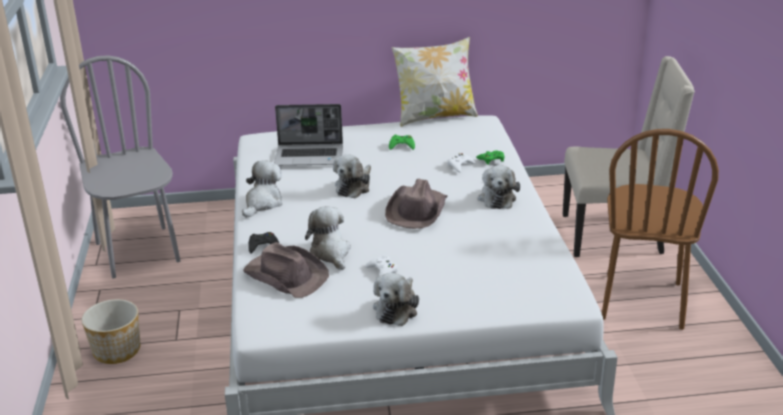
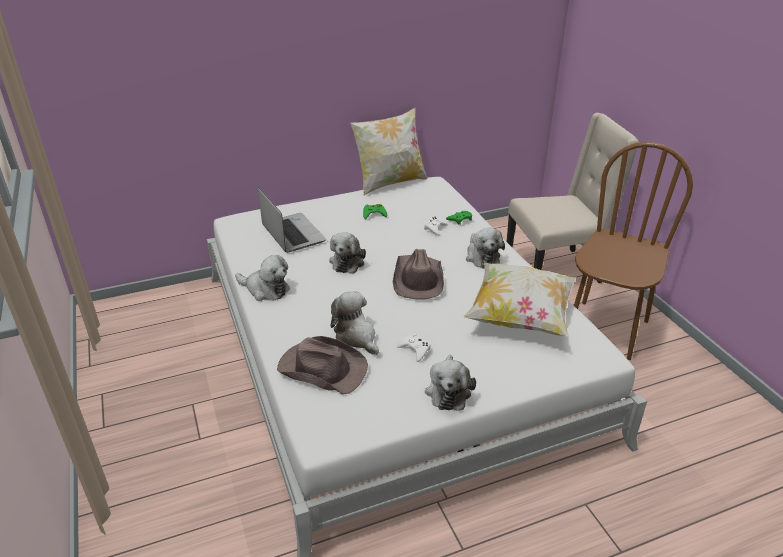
camera: 15 degrees left, 5 degrees up
(116, 350) = (140, 462): planter -> none
(138, 252) = (130, 345): grey chair -> none
(262, 203) = (265, 289): plush toy -> plush toy turned 105 degrees clockwise
(263, 246) = (285, 337): black game controller -> none
(310, 156) = (292, 234): laptop -> laptop turned 105 degrees counterclockwise
(505, 256) = (520, 317): none -> pillow
(642, 301) = (606, 329): brown chair -> brown chair turned 150 degrees counterclockwise

